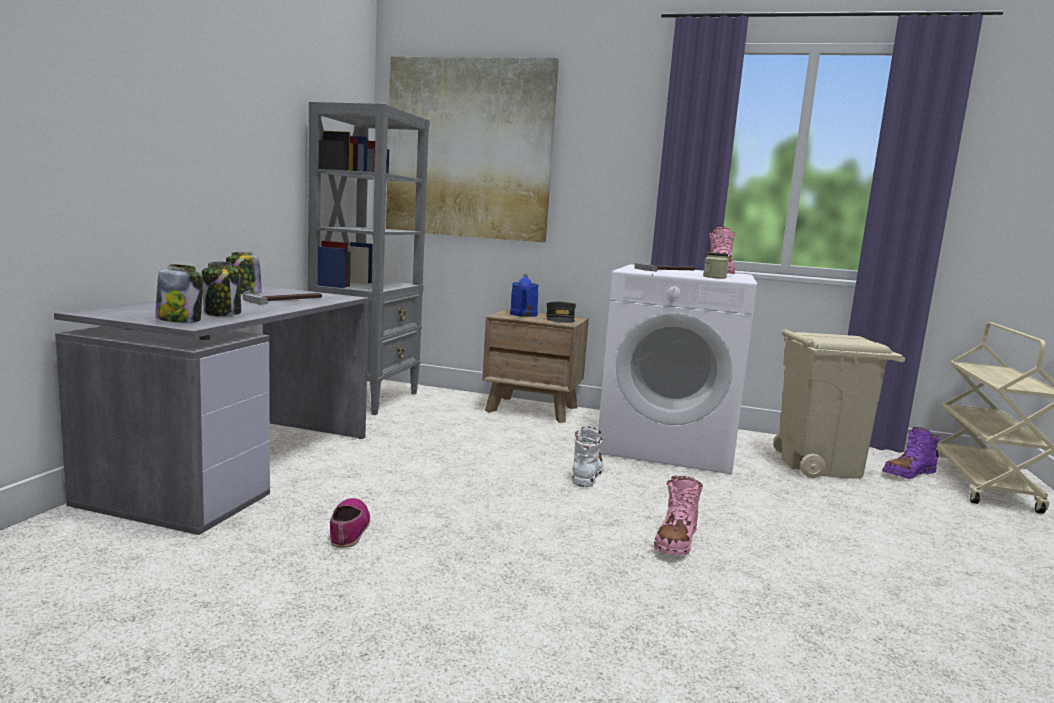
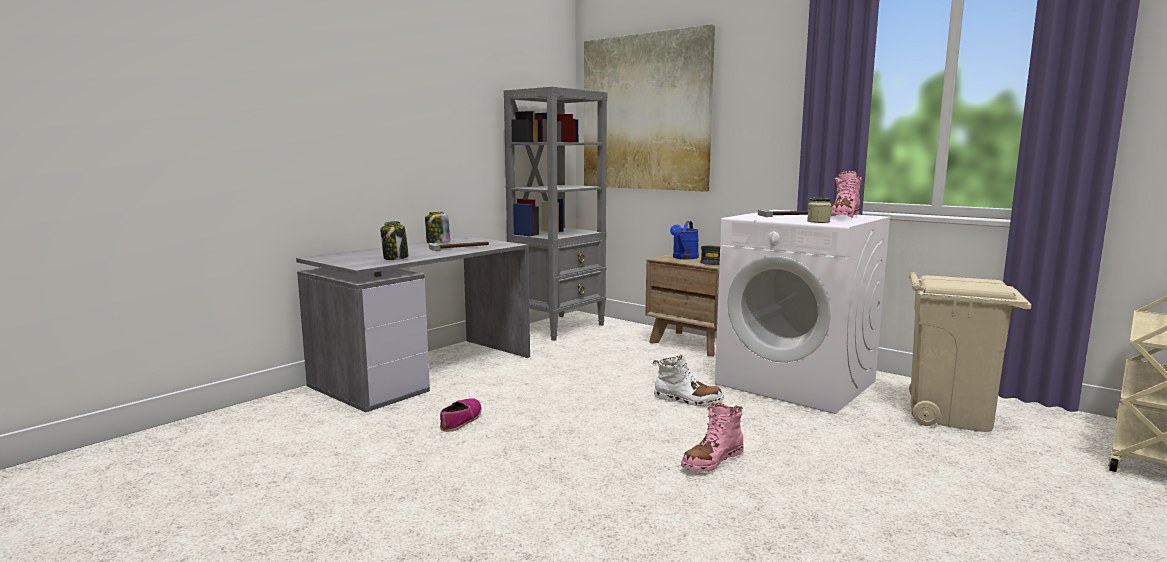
camera: 25 degrees right, 0 degrees up
(179, 320) = (359, 263): jar -> none
(586, 474) = (687, 400): white boot -> white boot turned 75 degrees clockwise
(908, 474) = (1059, 434): purple boot -> none

